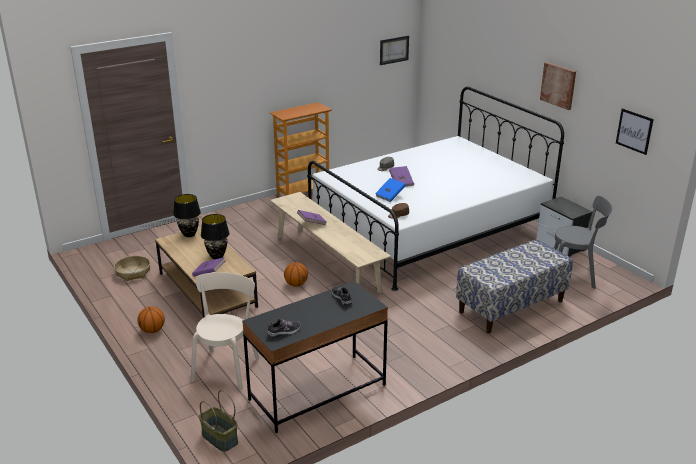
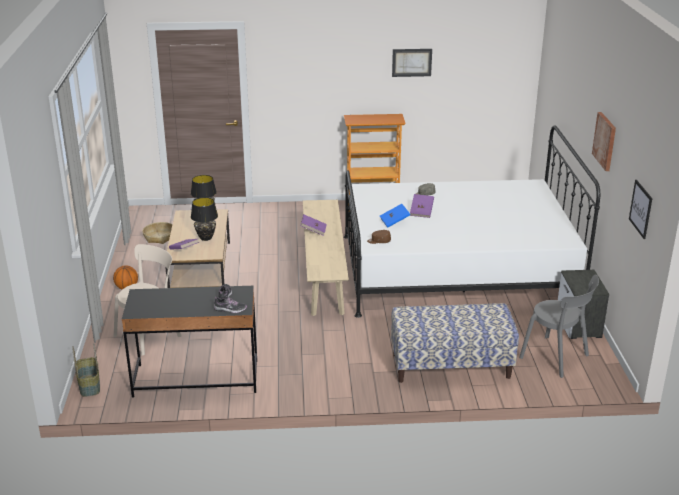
camera: 30 degrees right, 0 degrees up
(284, 332) = (148, 307): shoe -> shoe (230, 309)
(296, 284) = (276, 285): basketball -> none
(394, 50) = (504, 72): picture -> picture (411, 62)

